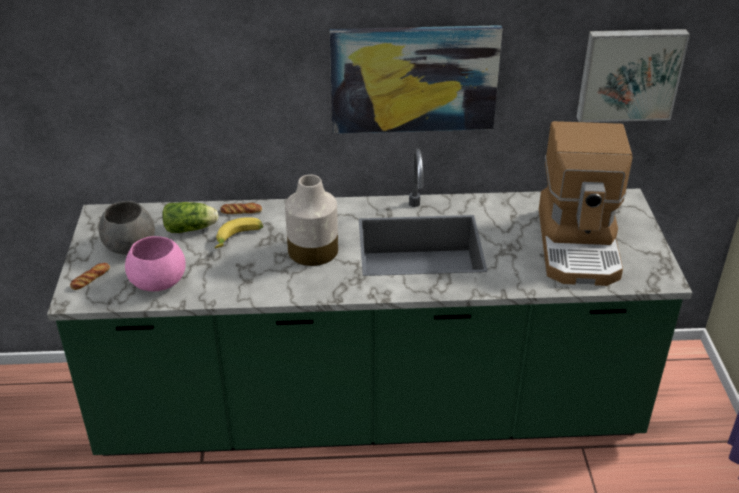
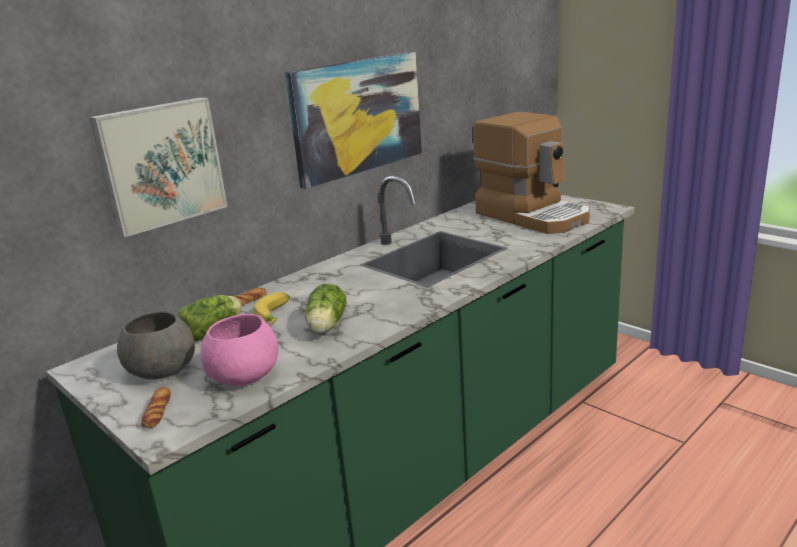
camera: 40 degrees left, 15 degrees down
(249, 270) = (326, 327): none -> lettuce
(313, 250) = (358, 293): beige vase -> none
(629, 74) = (489, 86): picture -> picture (160, 164)

